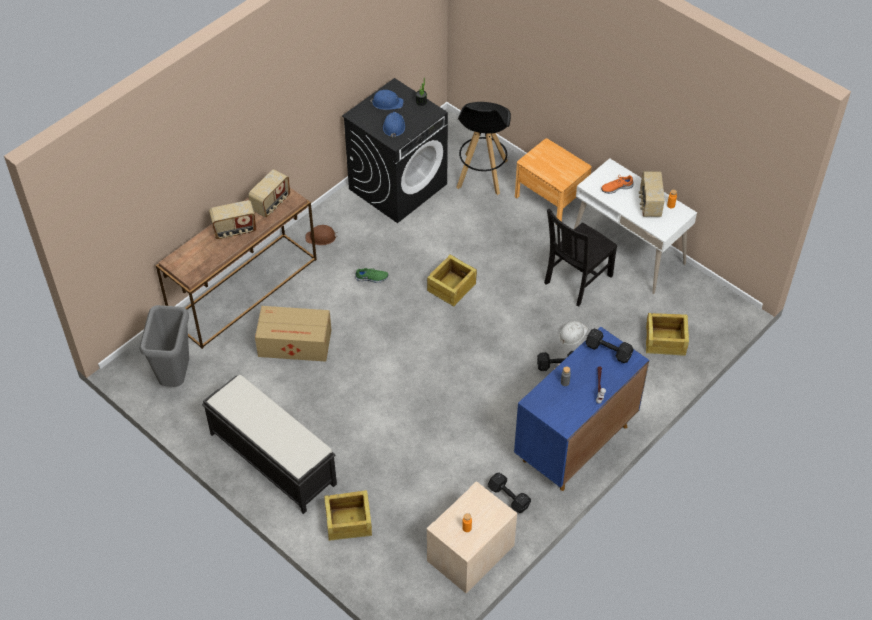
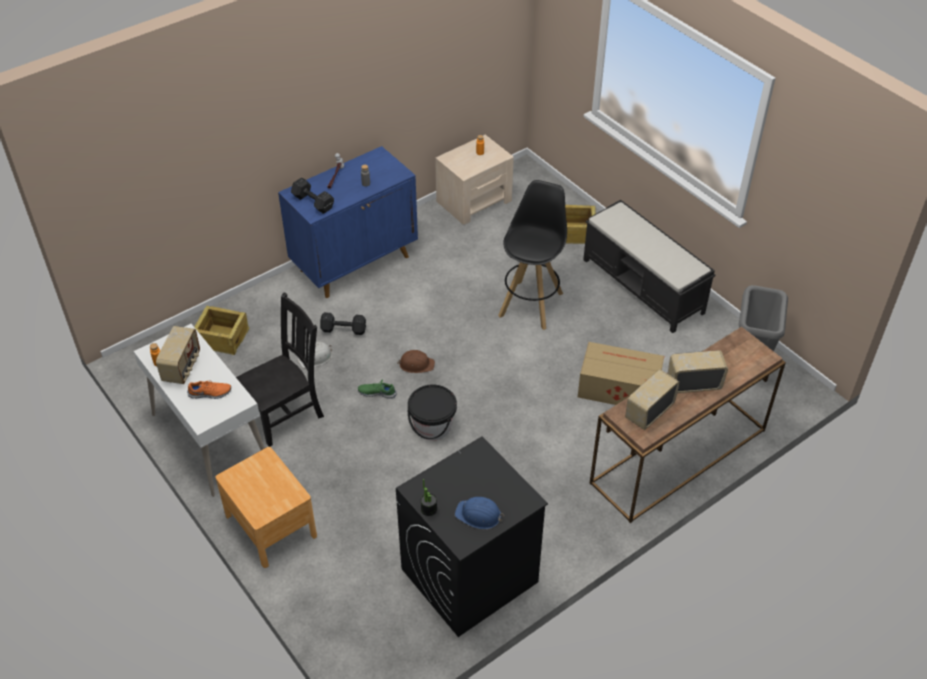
camera: 170 degrees left, 5 degrees down
(321, 237) = (581, 513): brown hard hat -> brown hard hat (416, 364)
(371, 278) = (524, 450): green shoe -> green shoe (377, 392)
(394, 126) = (476, 474): blue hard hat -> none
(451, 287) = (432, 426): crate -> black bucket
(482, 174) = (349, 578): black stool -> black stool (531, 303)
(509, 498) = (430, 232): black dumbbell -> none

